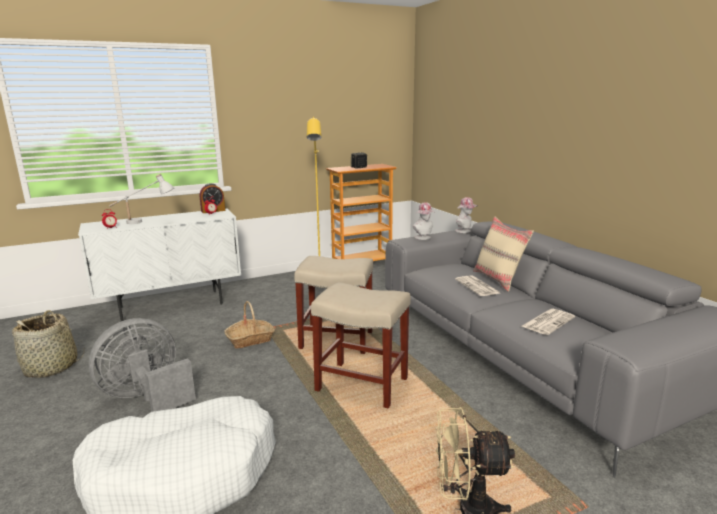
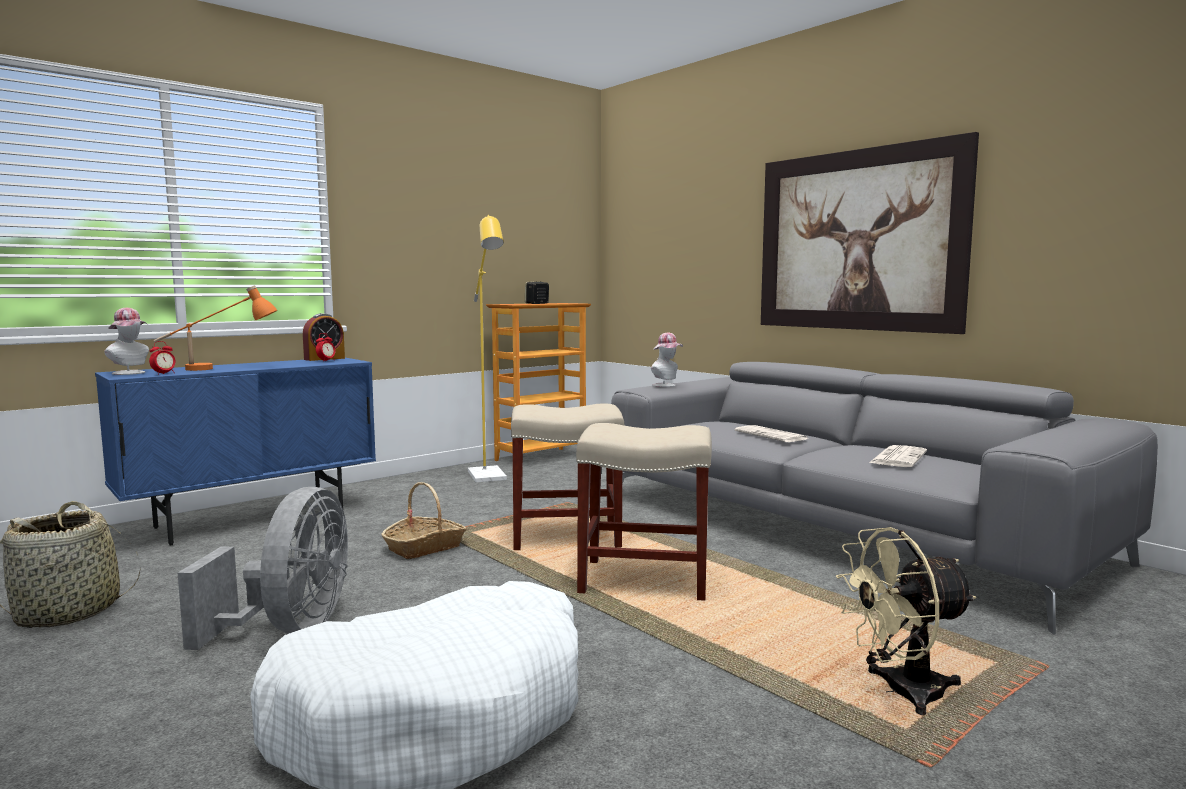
camera: 15 degrees left, 10 degrees down
(145, 222) = (219, 368): white table lamp -> orange table lamp
(147, 396) = (290, 629): grey fan -> grey fan turned 150 degrees clockwise
(172, 305) = (252, 519): white cabinet -> blue cabinet
(465, 231) = (715, 379): hat -> hat (131, 373)
(498, 279) = (790, 429): beige pillow -> none
(568, 141) = (857, 240): none -> picture

